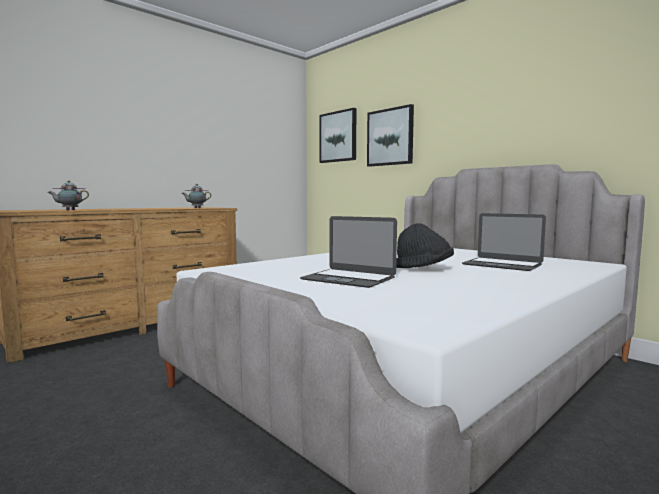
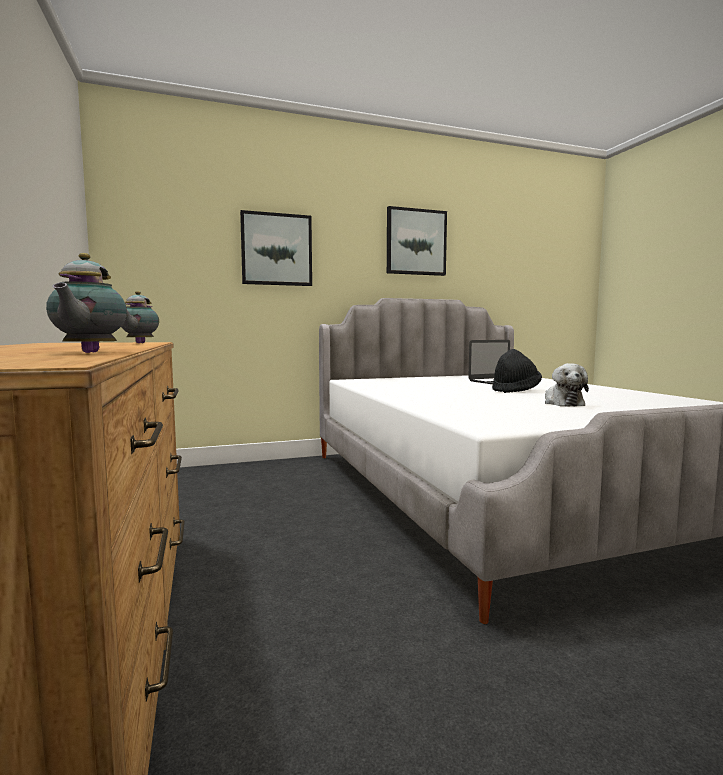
camera: 65 degrees left, 0 degrees up
(338, 136) = (175, 233): picture -> picture (416, 242)
(348, 278) = (562, 403): laptop -> plush toy

